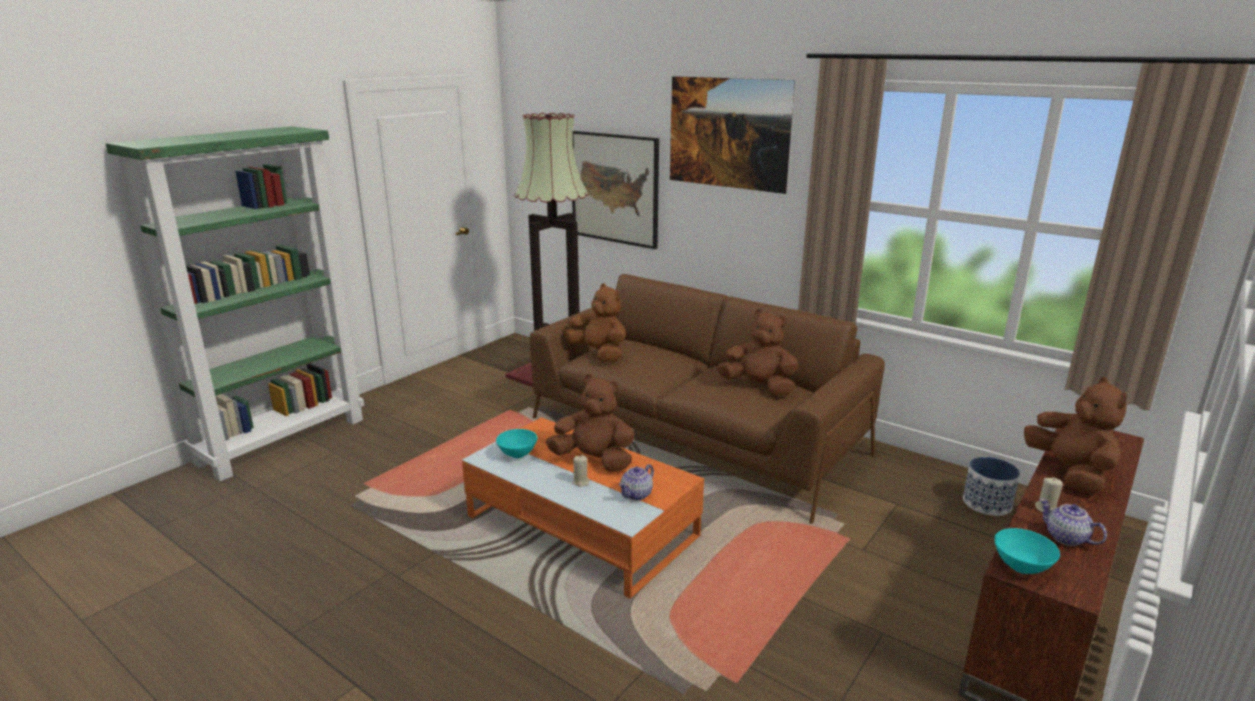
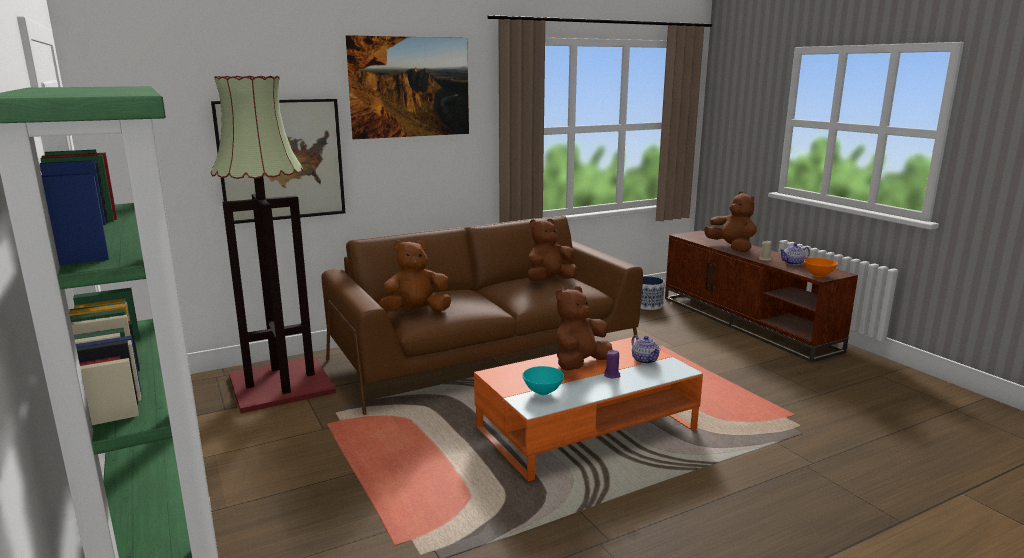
camera: 65 degrees left, 5 degrees down
(581, 482) = (612, 375): beige candle -> purple candle
(1021, 567) = (818, 275): turquoise bowl -> orange bowl
(1070, 474) = (731, 248): brown plush toy -> brown plush toy turned 45 degrees clockwise

